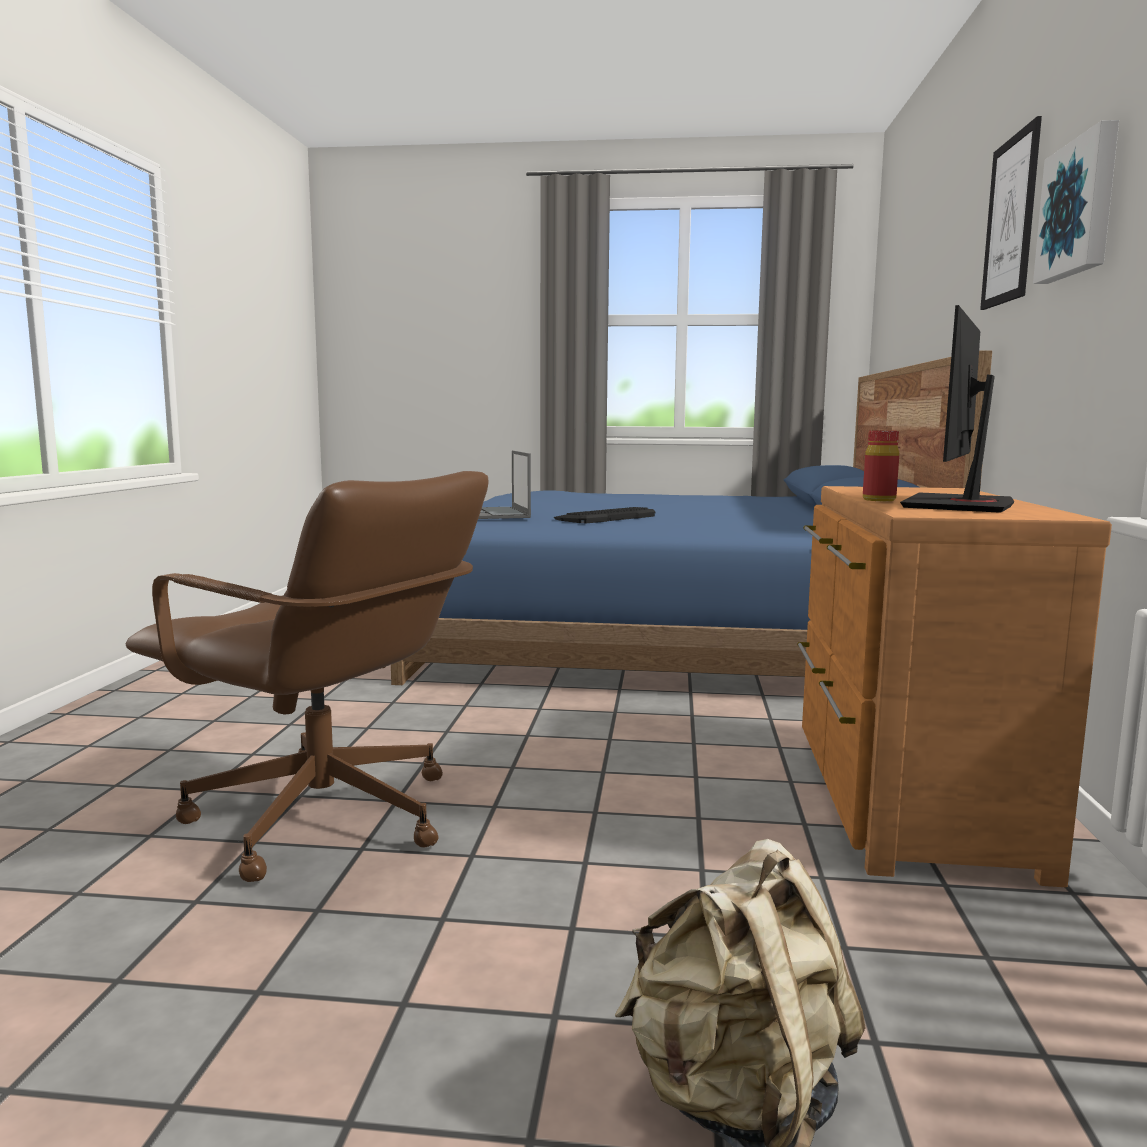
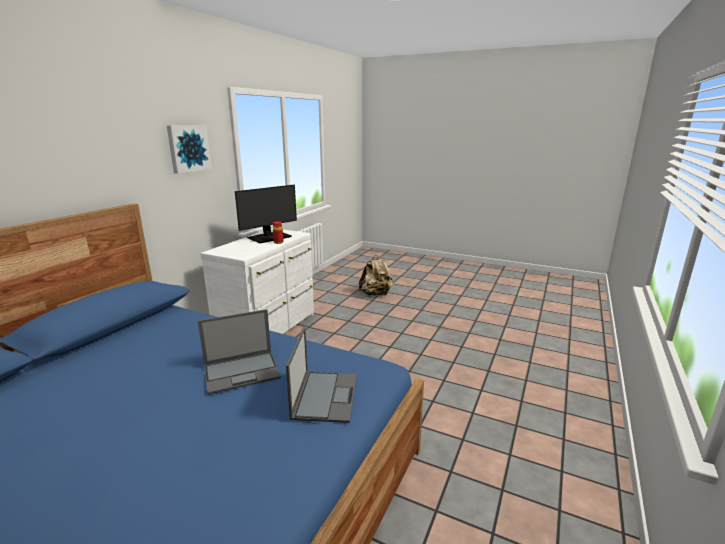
camera: 160 degrees left, 10 degrees up
(324, 819) = (443, 351): brown office chair -> none
(605, 517) = (242, 371): keyboard -> laptop
(904, 798) = (270, 328): brown dresser -> white dresser
(1010, 220) = (123, 140): picture -> none

